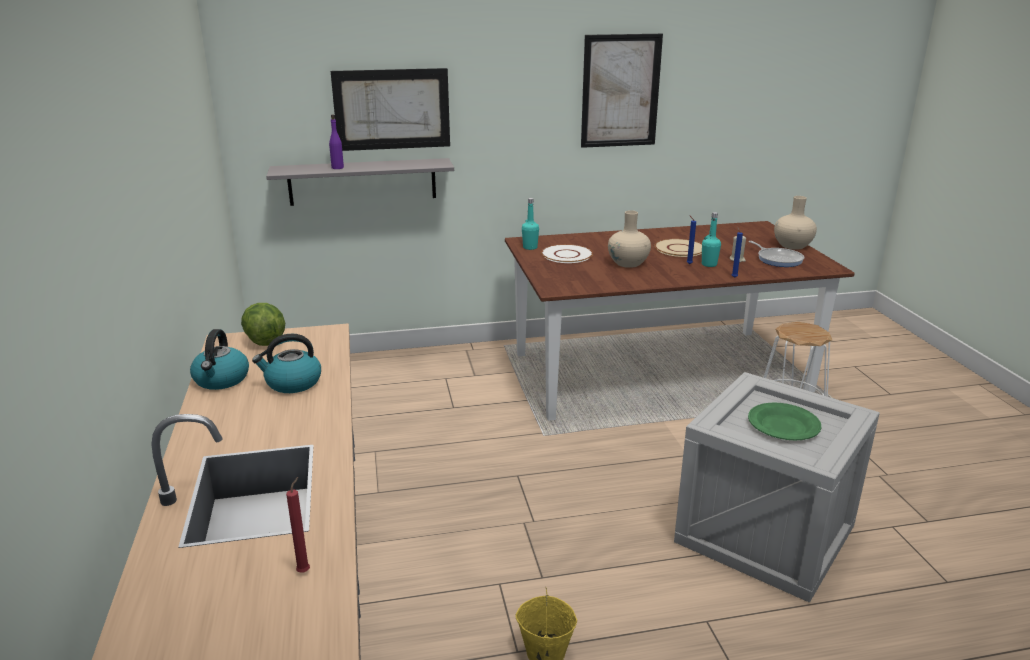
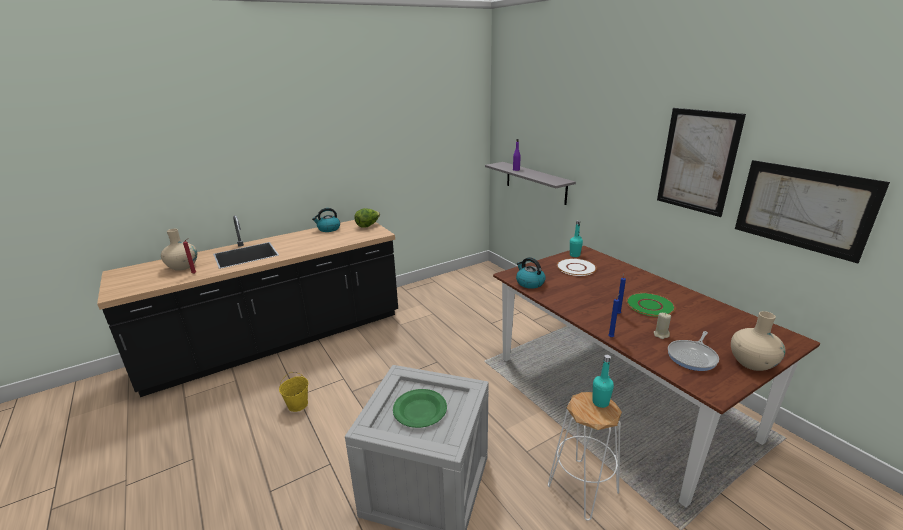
camera: 70 degrees right, 0 degrees up
(292, 383) = (329, 239): kettle -> kettle (529, 283)
(392, 109) = (552, 142): picture -> picture (802, 208)
(628, 263) = (586, 290): beige vase -> beige vase (183, 267)
(680, 249) = (650, 305): beige plate -> green plate
(709, 264) = (629, 322): turquoise bottle -> turquoise bottle (600, 402)

